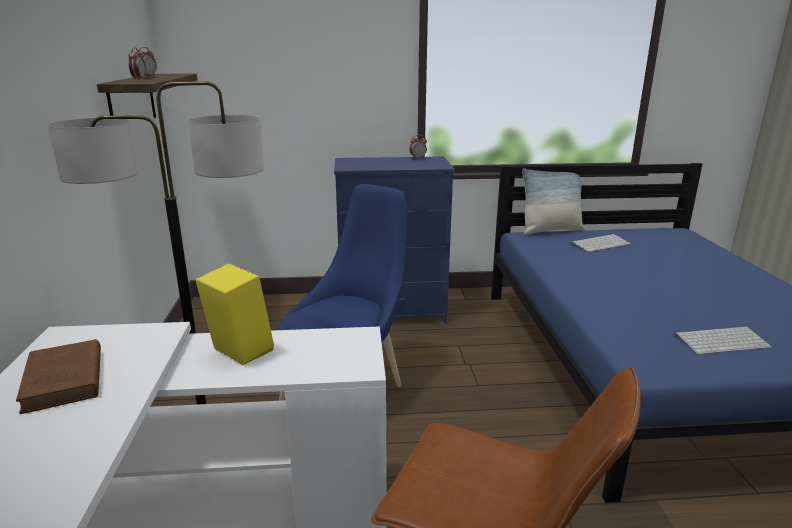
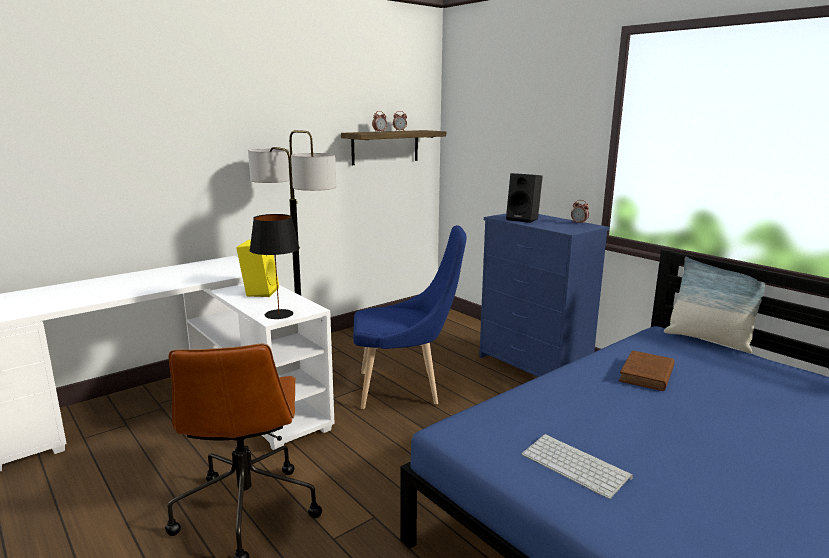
camera: 55 degrees right, 5 degrees down
(64, 381) = (190, 272): brown book -> brown book (646, 375)
(351, 359) = (279, 314): none -> black table lamp
(372, 165) = (523, 219): none -> black speaker
(600, 243) = (727, 368): keyboard -> none

